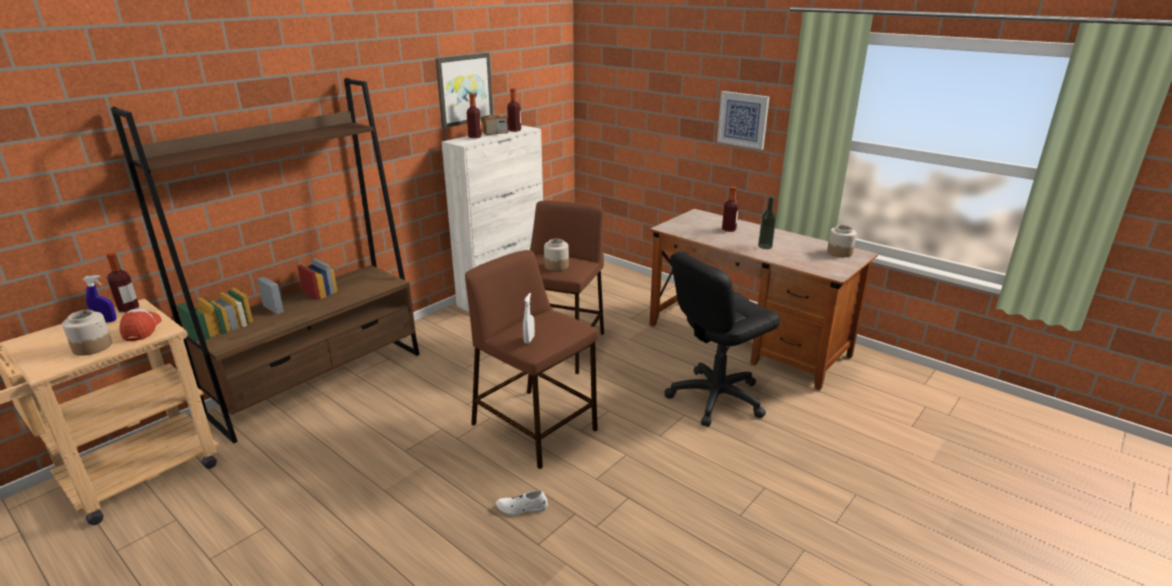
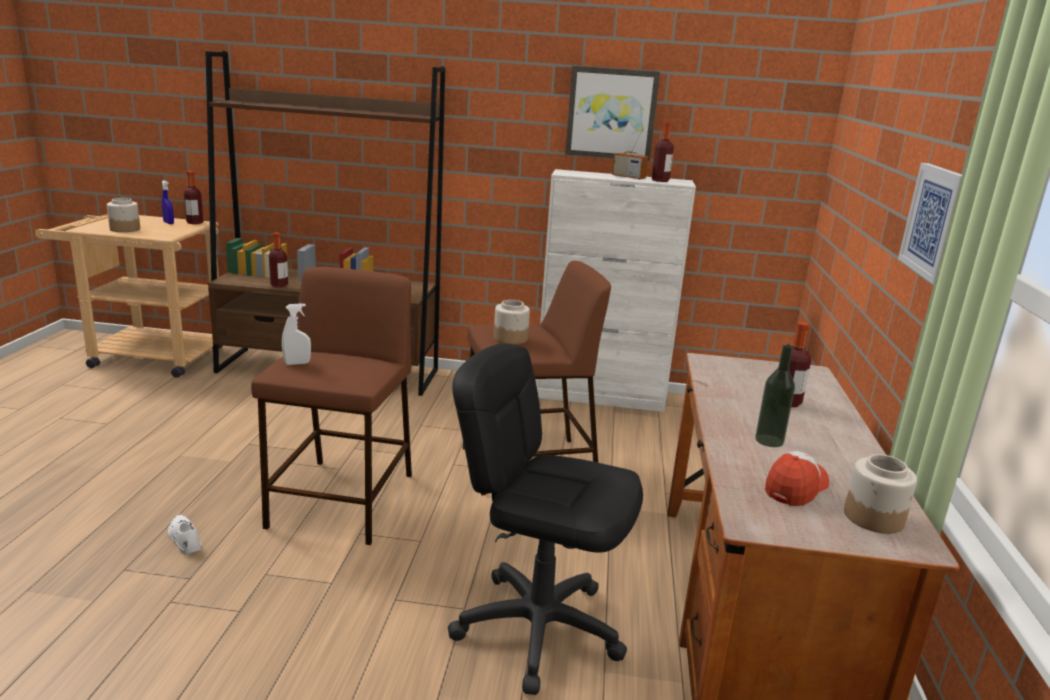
camera: 55 degrees right, 5 degrees down
(142, 329) = (161, 232): cap -> cap (796, 488)
(475, 137) = (597, 174): bottle -> bottle (279, 285)

